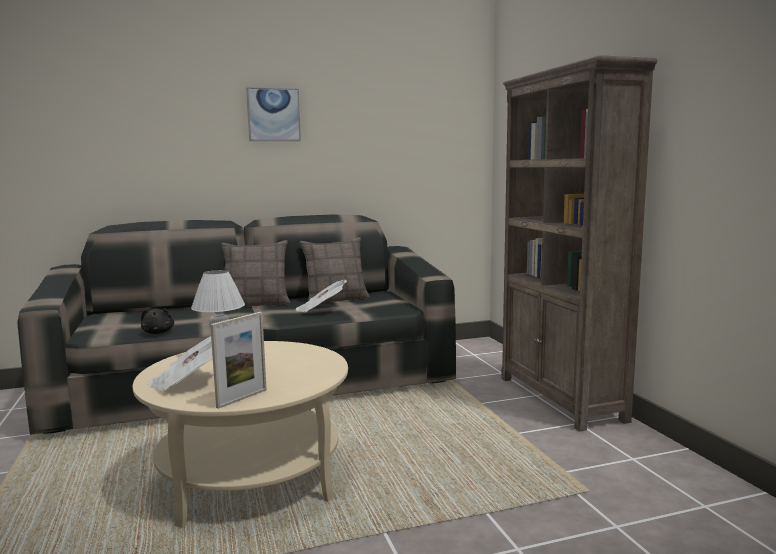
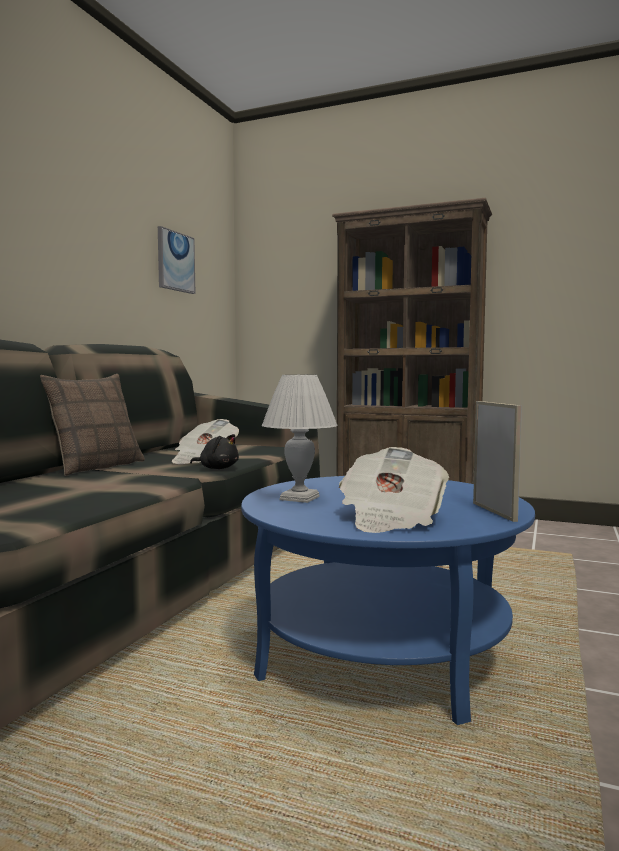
camera: 50 degrees left, 5 degrees down
(158, 332) = (93, 506): black plush toy -> black plush toy (217, 468)
(251, 477) = (381, 652): beige coffee table -> blue coffee table
(273, 115) = (61, 197): picture -> picture (175, 261)
(336, 299) = (173, 453): pillow -> none

